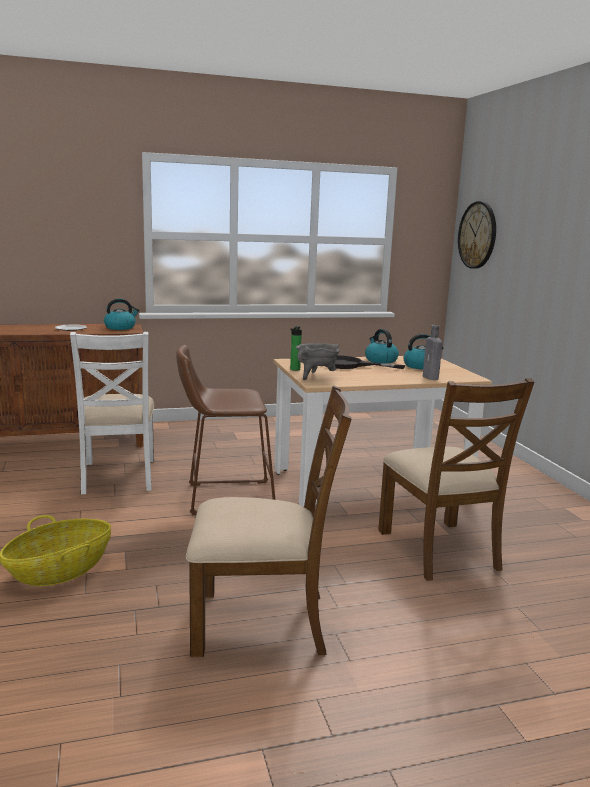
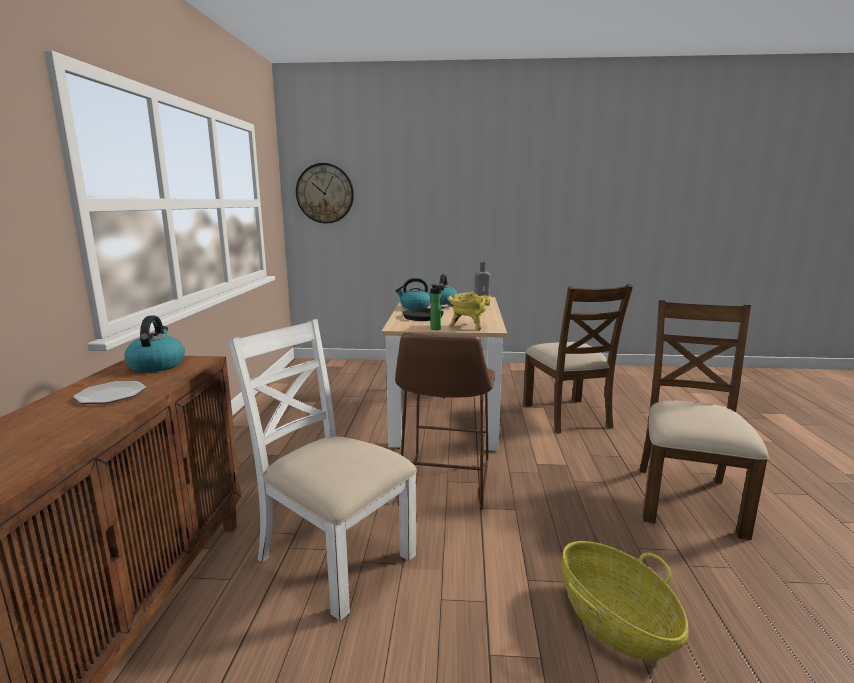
camera: 70 degrees left, 0 degrees up
(117, 476) = (334, 557): white chair -> white chair turned 150 degrees counterclockwise
(317, 377) = (469, 326): grey cooking pot -> yellow cooking pot
(439, 550) = (567, 415): brown chair -> brown chair turned 75 degrees clockwise

